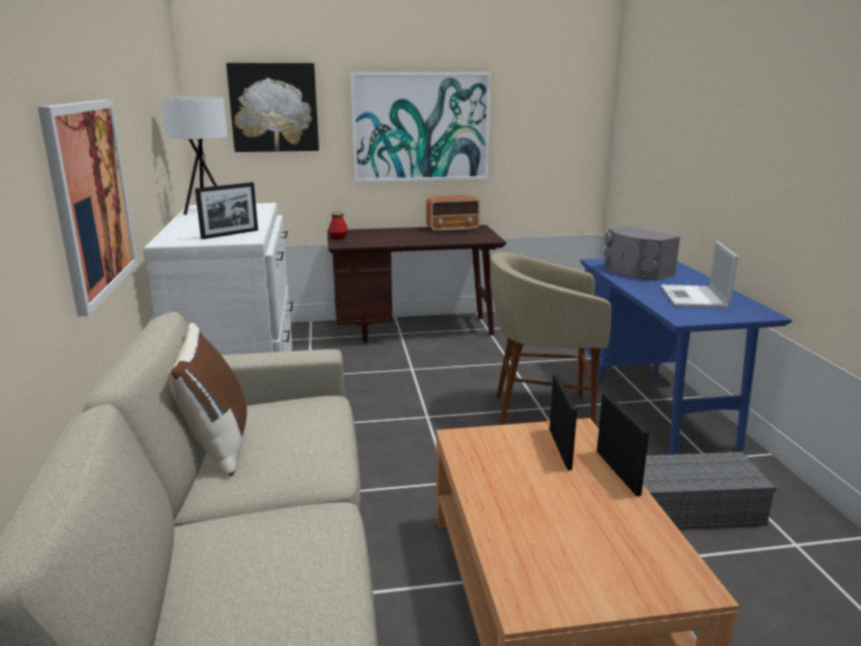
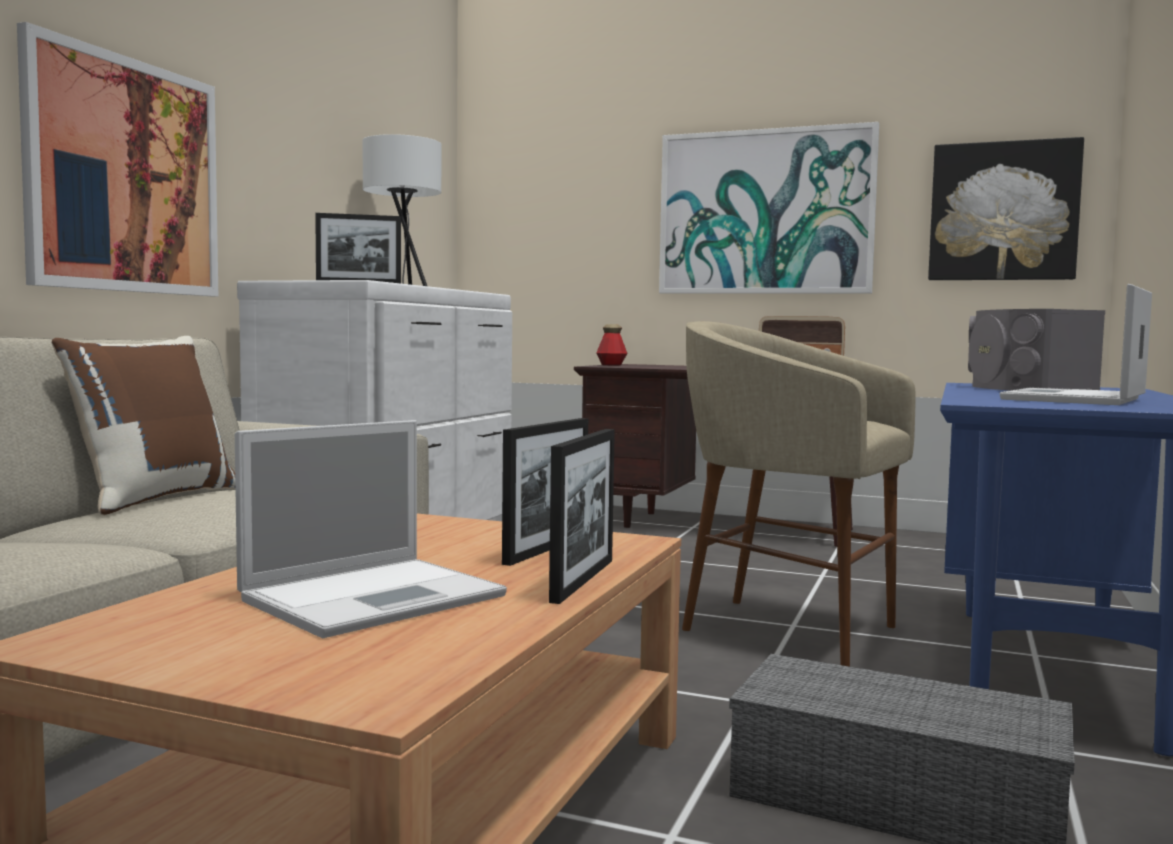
camera: 30 degrees right, 15 degrees down
(274, 107) = (562, 190): picture -> picture (1003, 211)
(571, 518) = (377, 596): none -> laptop

